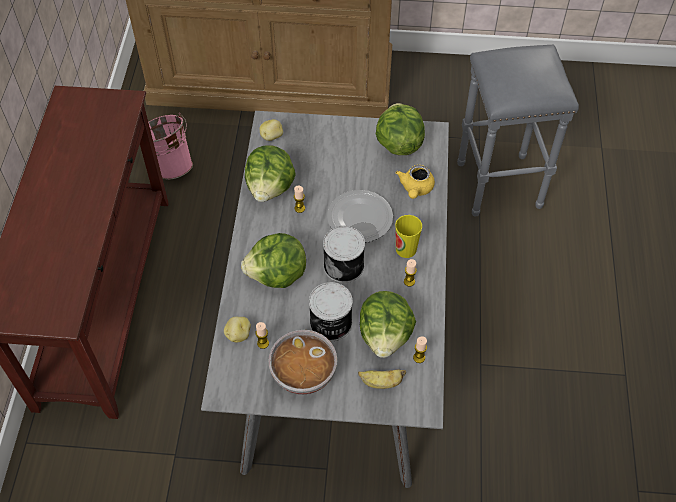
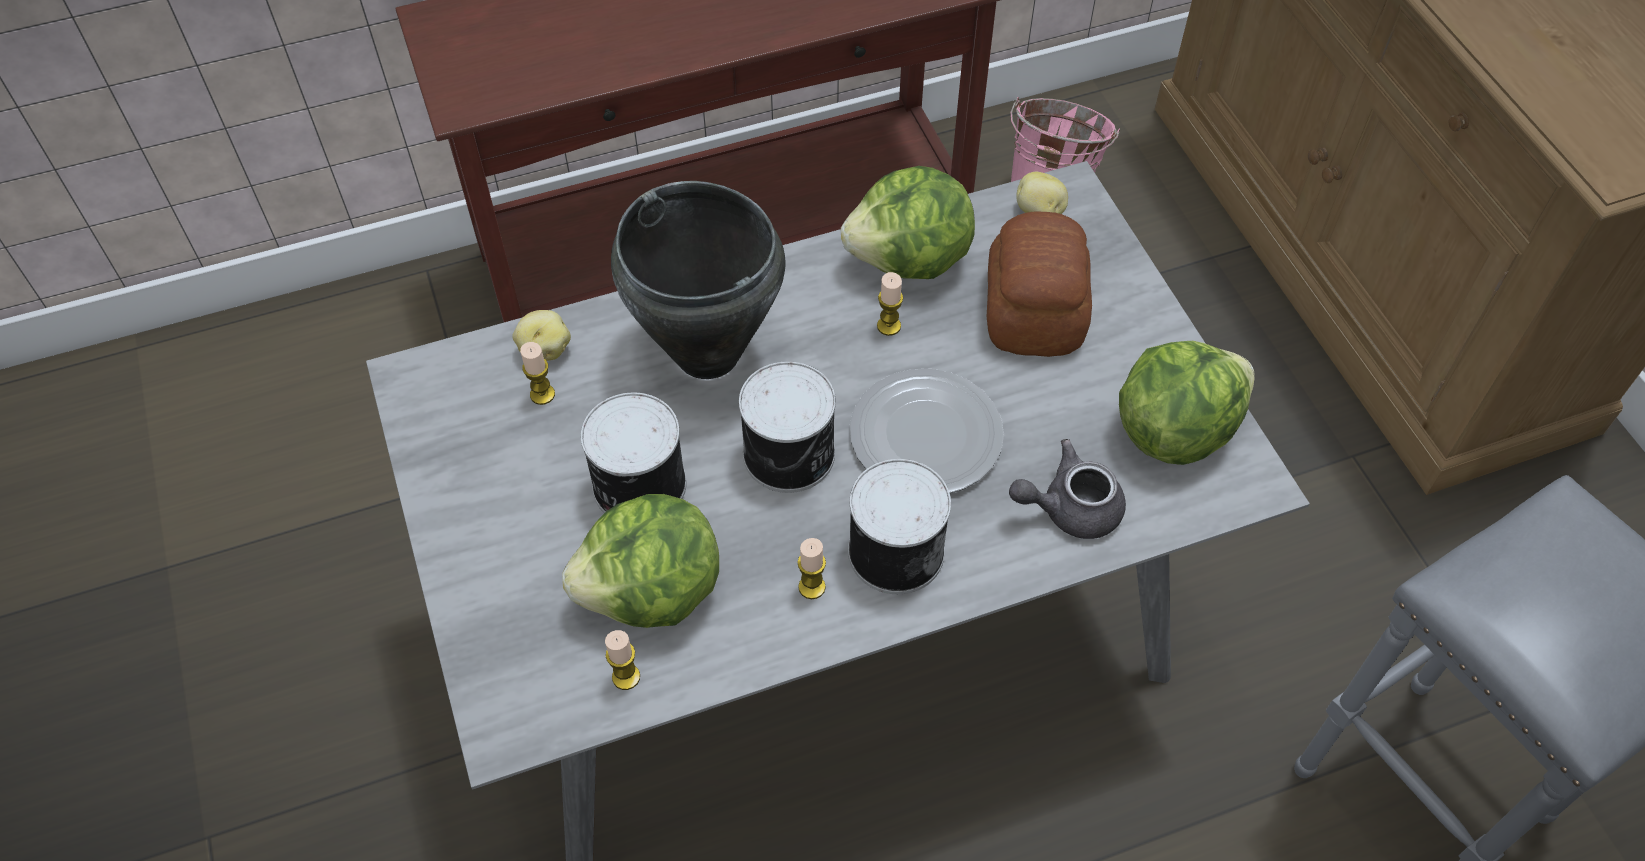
camera: 65 degrees right, 0 degrees up
(277, 275) = (707, 355): lettuce -> black cooking pot
(303, 373) = (502, 485): bowl -> none
(319, 158) = (1036, 308): none -> bread
(381, 383) = (534, 627): banana -> none
(406, 249) = (894, 550): cup -> can
(415, 189) = (1069, 508): yellow teapot -> grey teapot

